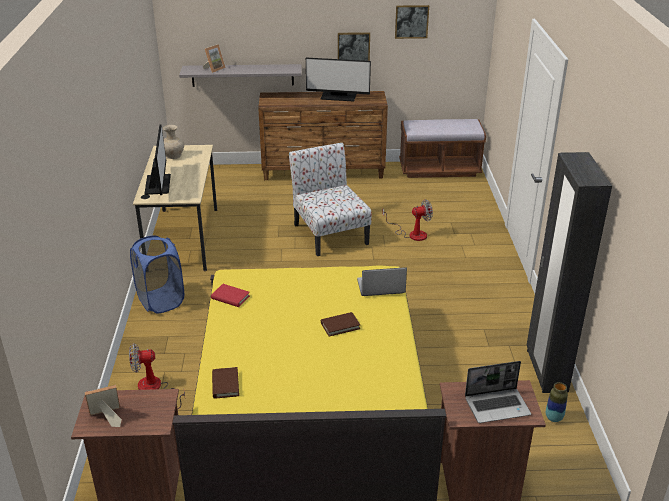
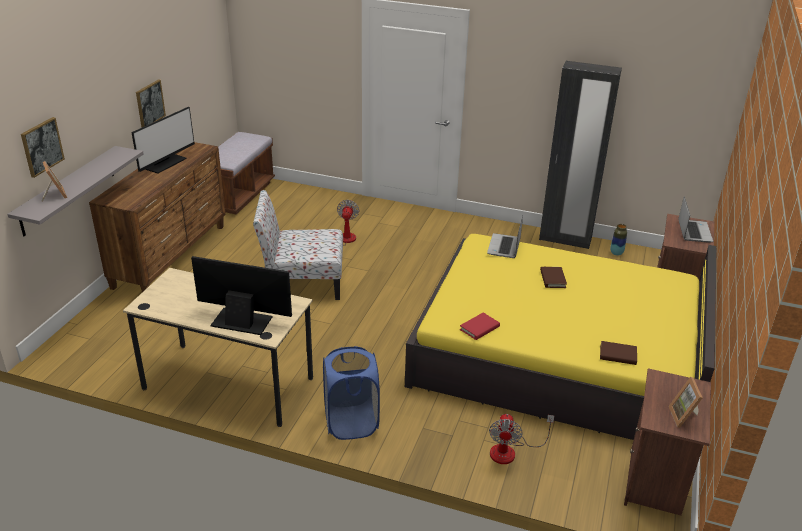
camera: 70 degrees left, 0 degrees up
(173, 155) = (170, 299): beige vase -> none
(411, 21) = (182, 53): picture -> picture (42, 146)

